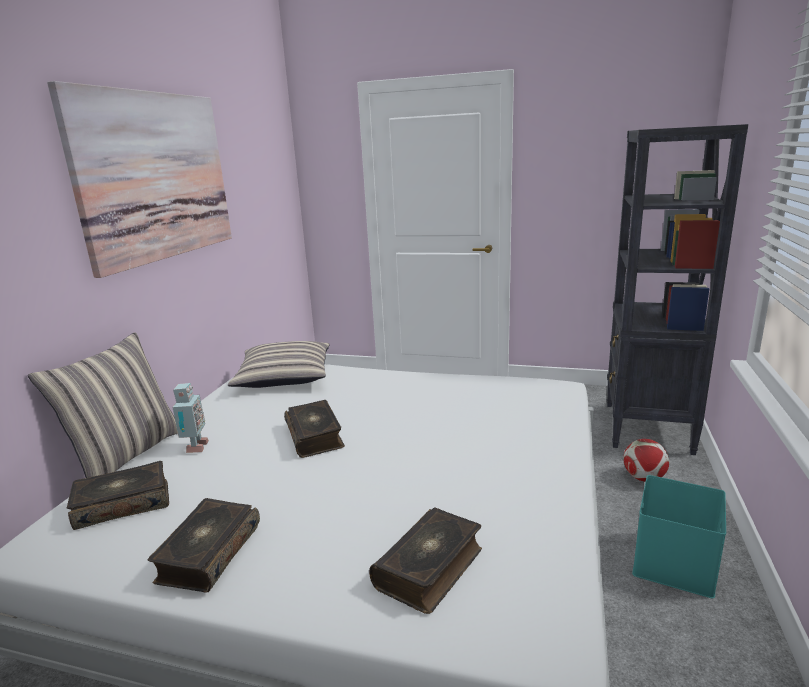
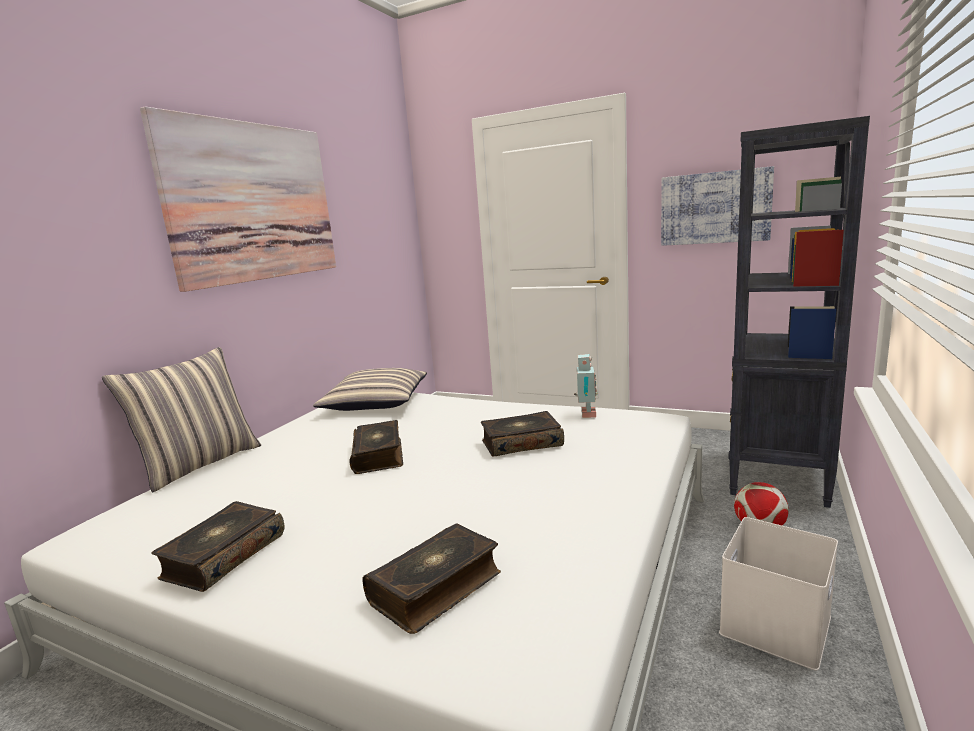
camera: 10 degrees right, 5 degrees down
(123, 504) = (173, 507): book -> book (521, 443)
(195, 448) = (262, 461): toy robot -> toy robot (586, 415)
(593, 184) = (714, 208): none -> picture
(672, 561) = (773, 622): turquoise storage box -> white storage box

